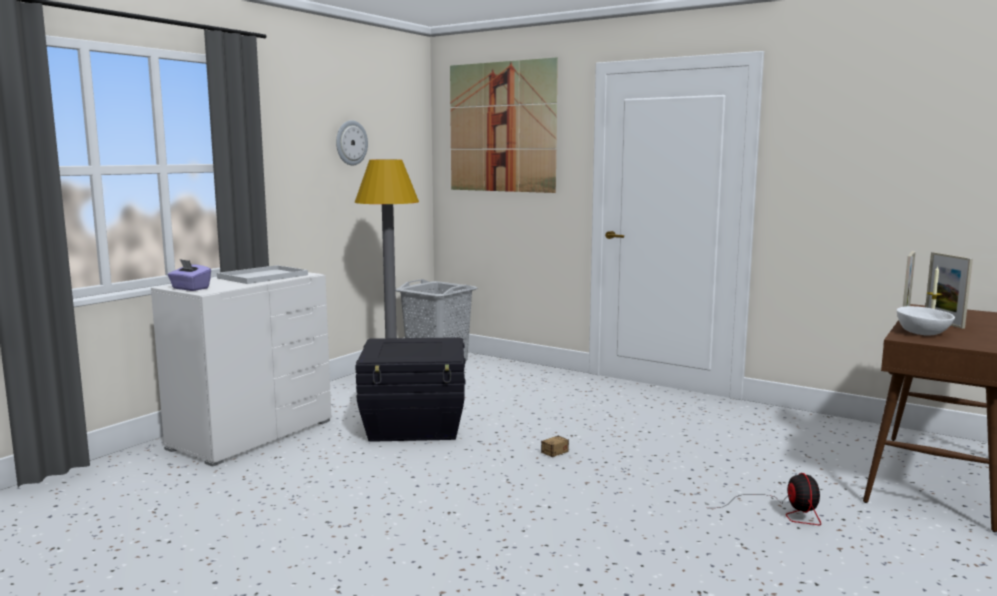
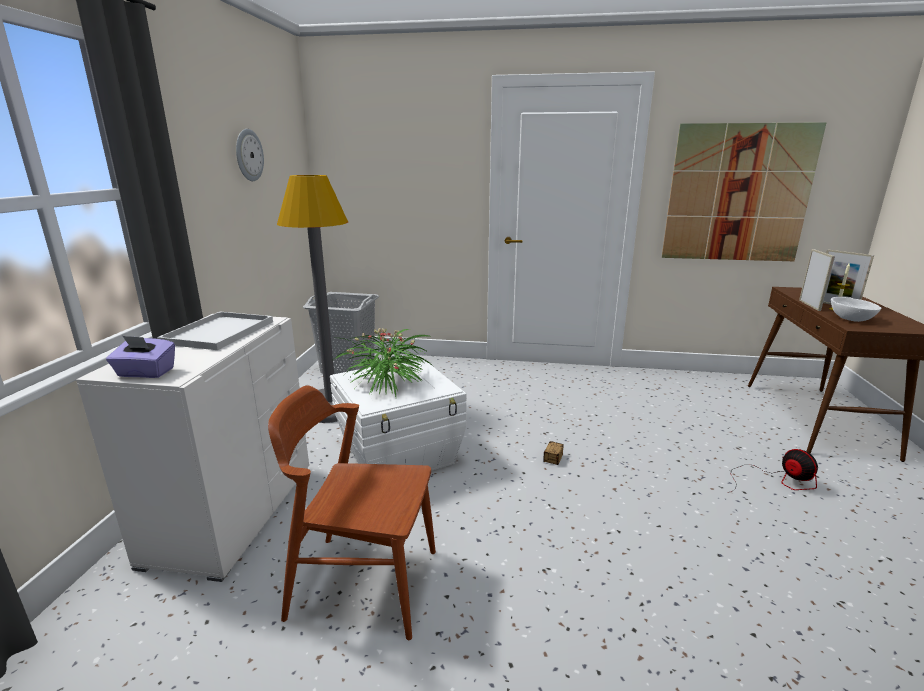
camera: 25 degrees left, 10 degrees up
(303, 487) = (363, 583): none -> brown chair
(405, 348) = (387, 382): none -> potted plant
(415, 425) = (400, 454): black storage box -> white storage box
(501, 127) = (390, 138): picture -> picture (738, 194)

